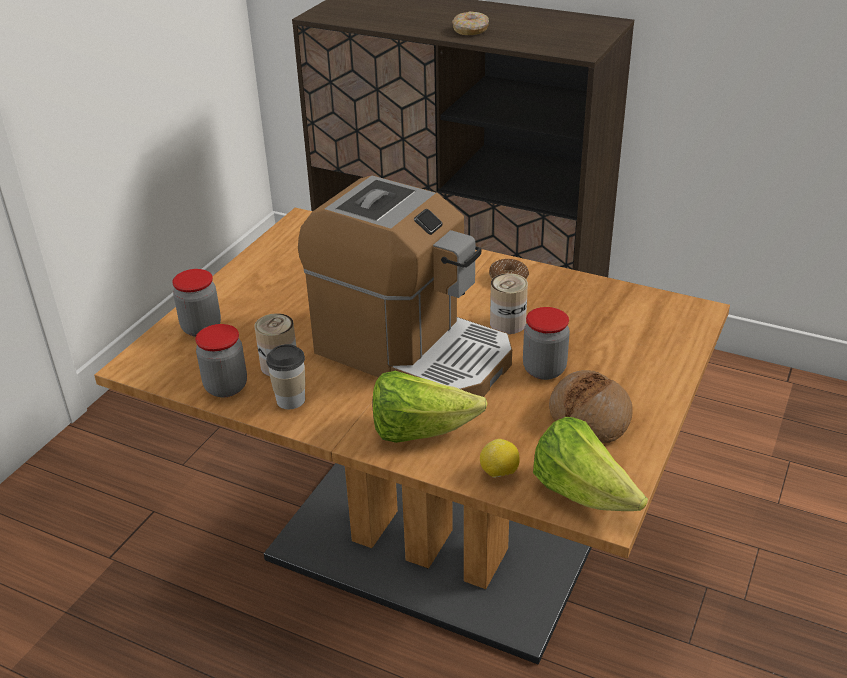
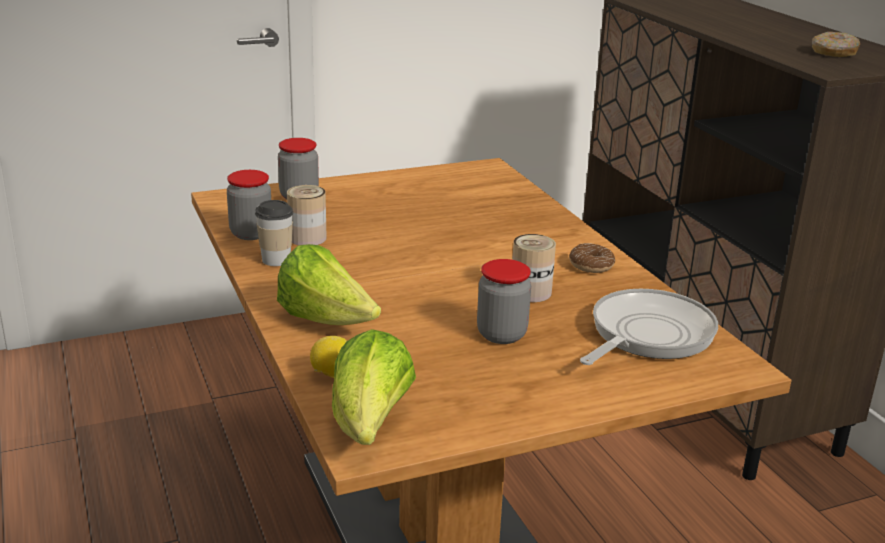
camera: 40 degrees right, 10 degrees down
(412, 352) = (415, 274): coffee machine -> none
(470, 30) = (748, 35): donut -> donut (833, 53)
(590, 416) = (479, 382): bread -> none
(620, 317) = (647, 335): none -> frying pan

